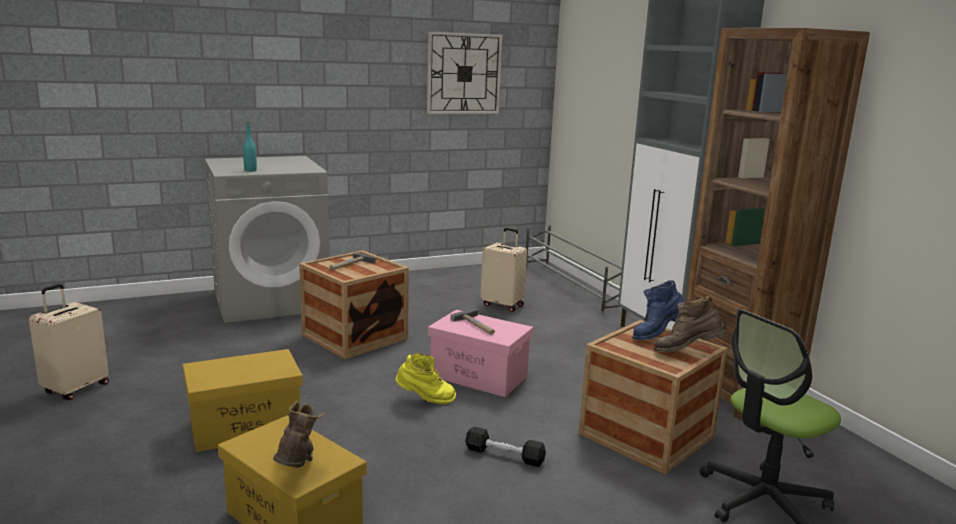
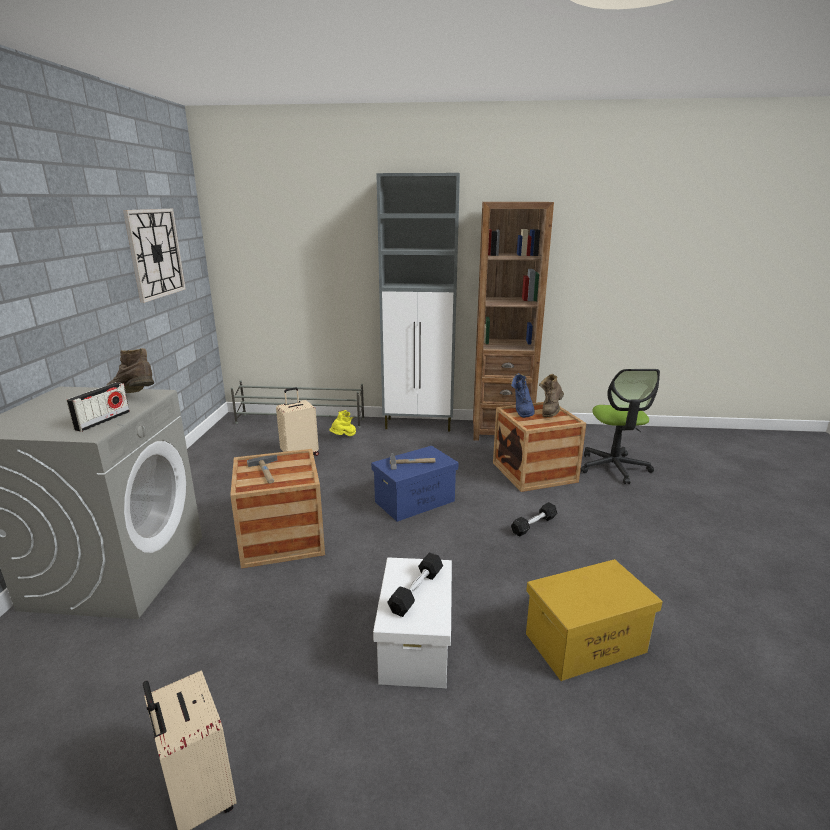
camera: 60 degrees left, 5 degrees up
(243, 368) = (416, 591): none -> black dumbbell
(246, 426) = (415, 643): yellow storage box -> white storage box
(250, 170) = (103, 421): turquoise bottle -> radio
(297, 468) = (619, 591): brown boot -> brown boot (134, 397)
(425, 400) = (435, 534): yellow boot -> yellow boot (344, 437)
(479, 376) = (415, 501): pink storage box -> blue storage box

